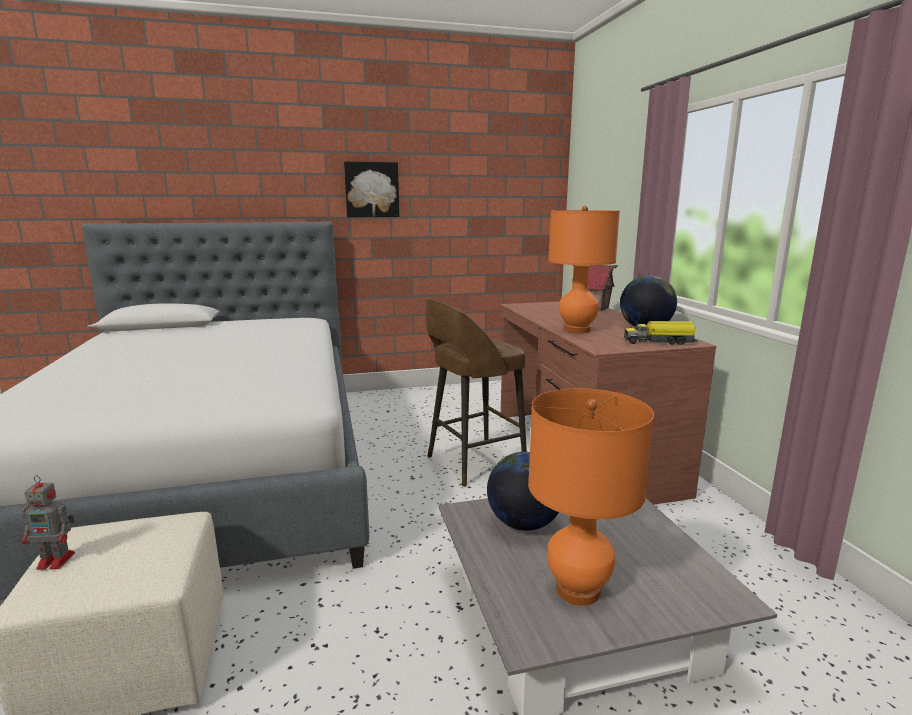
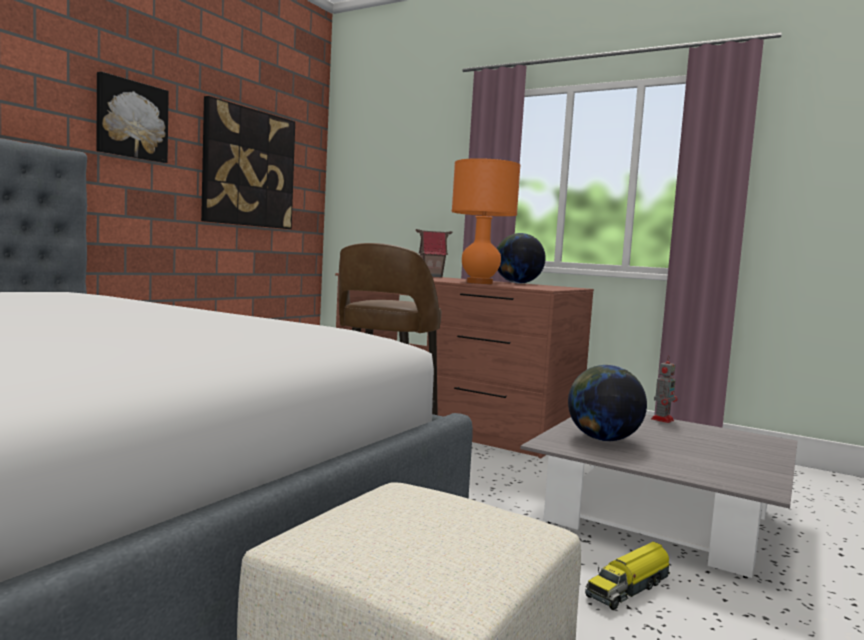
camera: 45 degrees left, 10 degrees down
(58, 560) = (382, 557): toy robot -> toy robot (662, 419)
(477, 208) = (248, 168): none -> picture
(578, 590) = (716, 459): orange table lamp -> none
(659, 342) = (558, 287): toy truck -> toy truck (629, 588)

